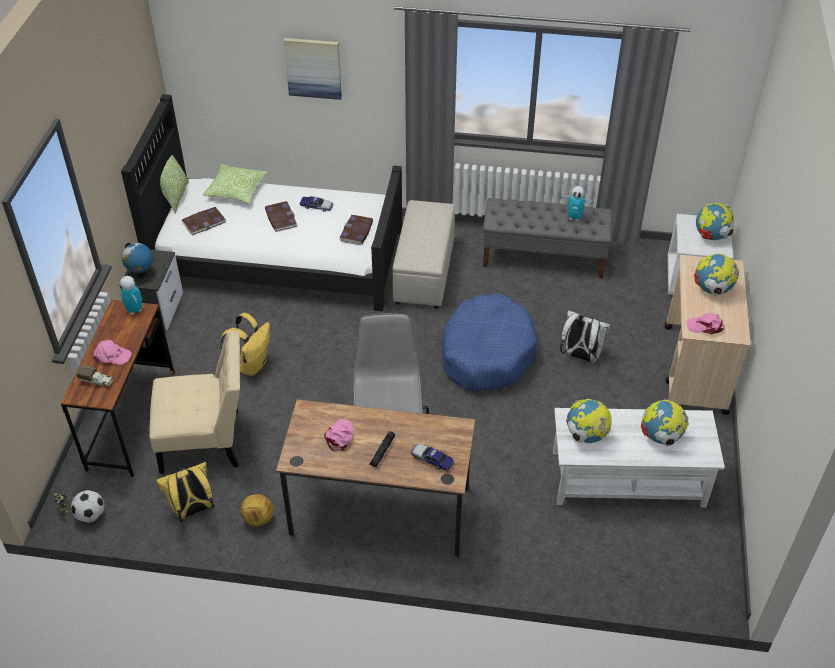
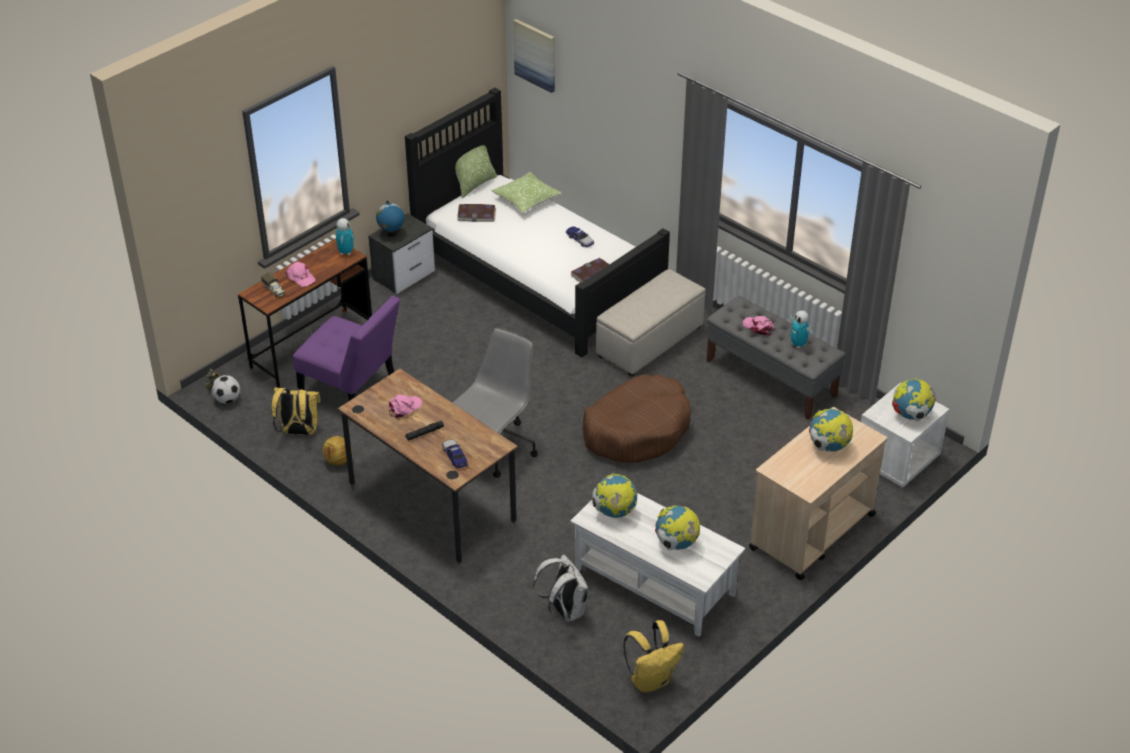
camera: 35 degrees right, 5 degrees down
(206, 441) = (352, 389): beige chair -> purple chair
(252, 365) = (436, 350): yellow backpack -> yellow backpack (651, 680)
(280, 218) = (541, 237): book -> none
(313, 68) = (619, 108): picture -> picture (535, 55)
(486, 352) = (636, 430): blue dog bed -> brown dog bed
(580, 356) = (717, 471): white backpack -> white backpack (565, 610)
(705, 326) = (787, 471): pink cap -> pink cap (758, 327)

